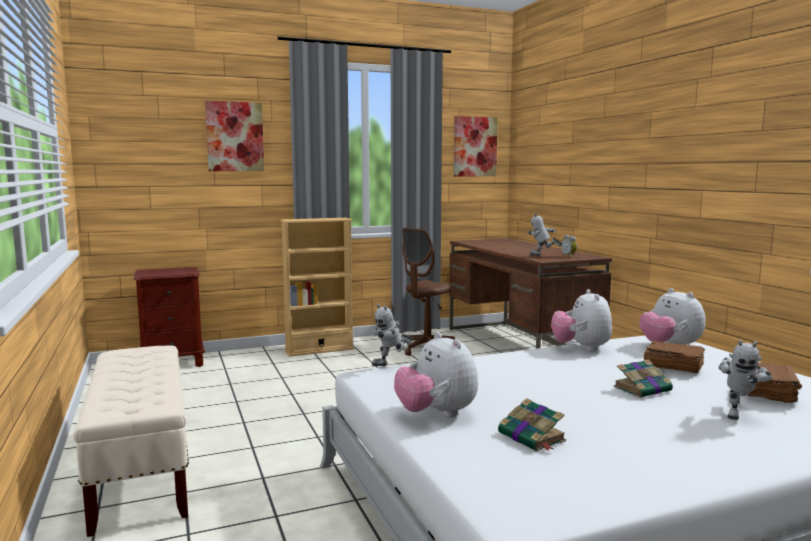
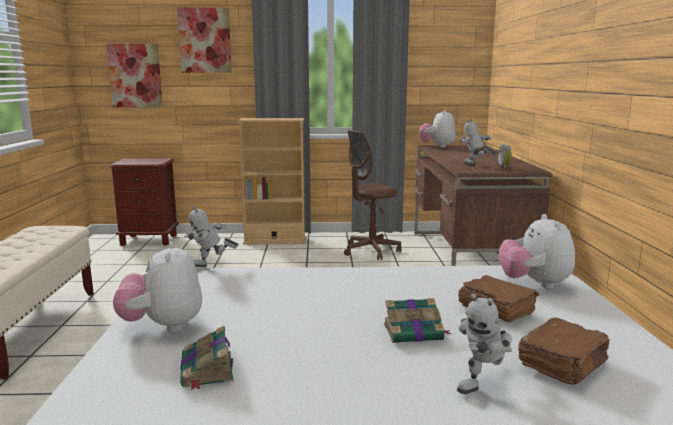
camera: 20 degrees right, 5 degrees up
(474, 146) = (450, 47): picture -> picture (135, 75)
(581, 348) = (427, 272): plush toy -> plush toy (437, 146)

